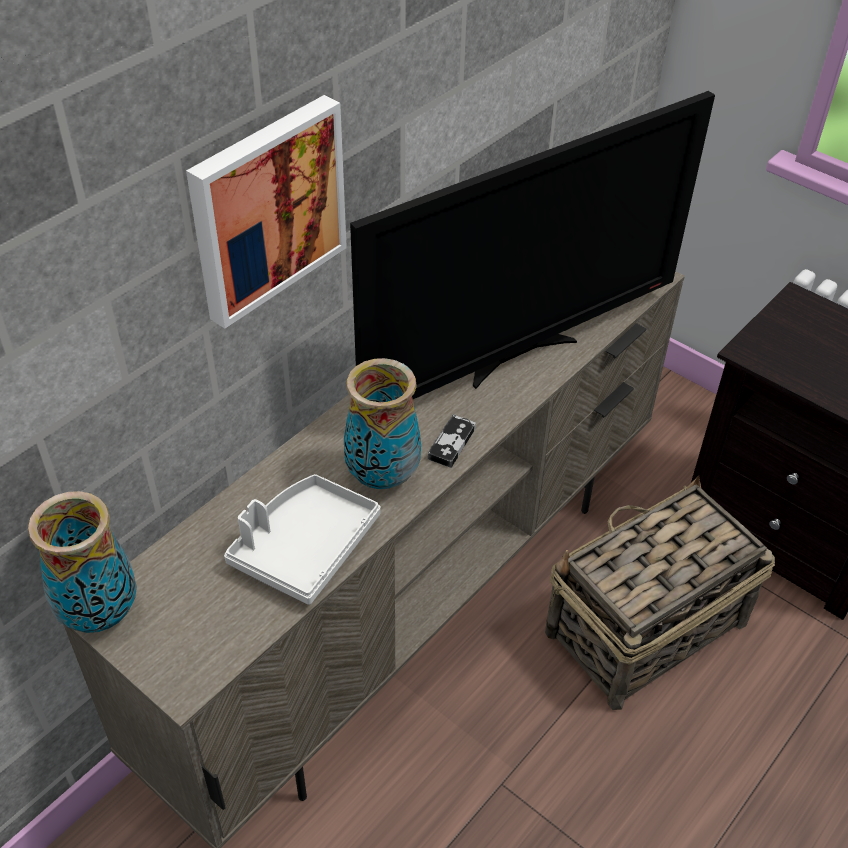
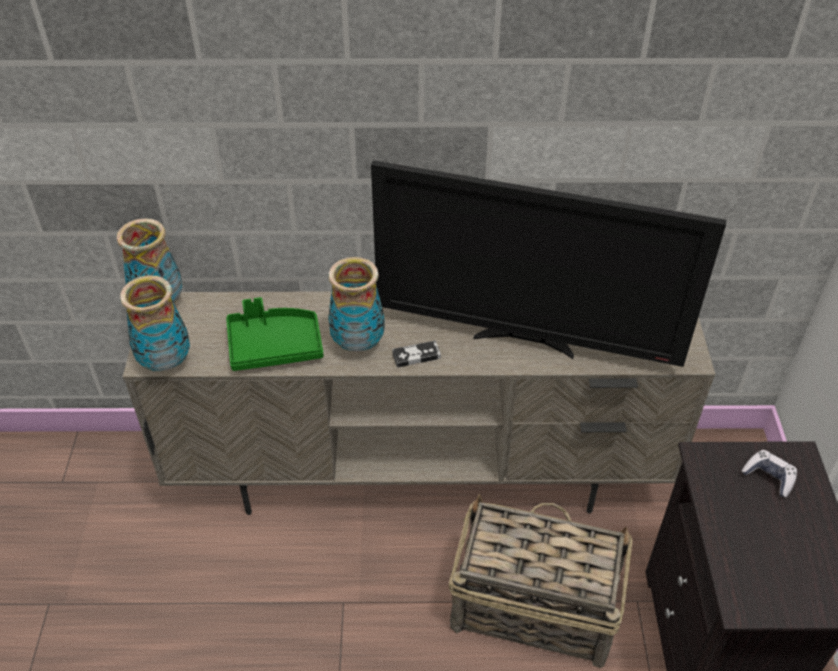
camera: 50 degrees right, 0 degrees up
(209, 666) = (165, 362): none -> vase
(266, 208) = (342, 126): picture -> none
(304, 547) = (274, 346): white tray -> green tray
(803, 330) = (769, 477): none -> game controller

